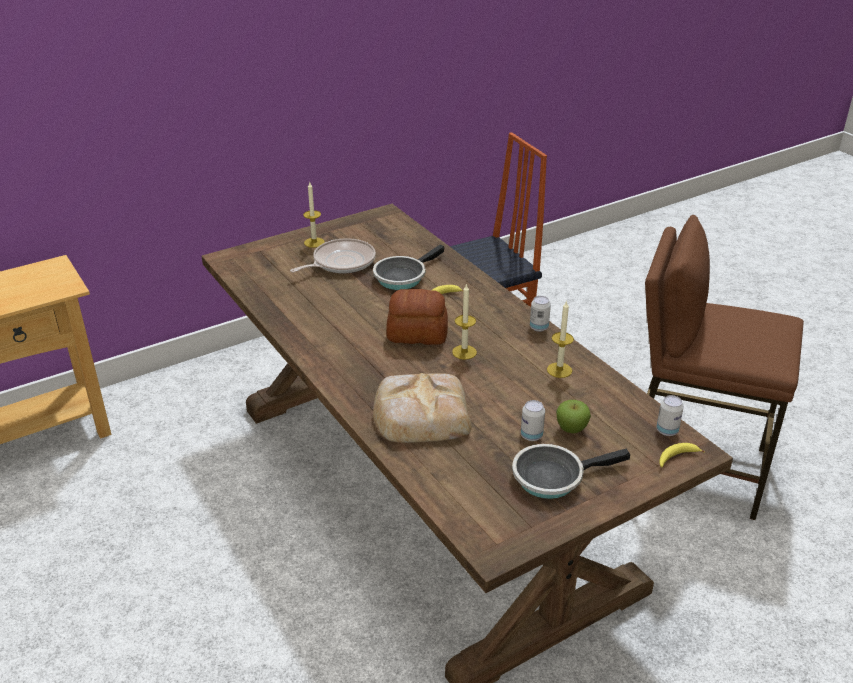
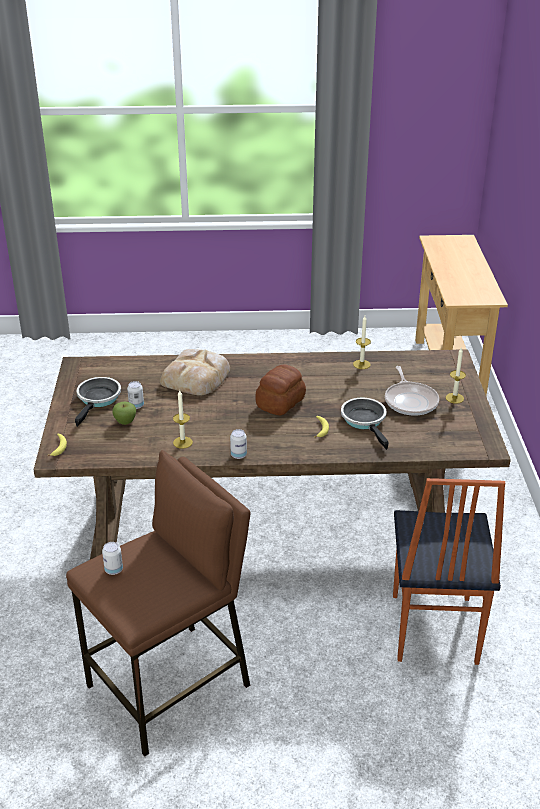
camera: 120 degrees right, 0 degrees up
(464, 352) = (241, 413): candle -> candle (361, 364)
(667, 431) = (82, 456): can -> can (113, 570)

